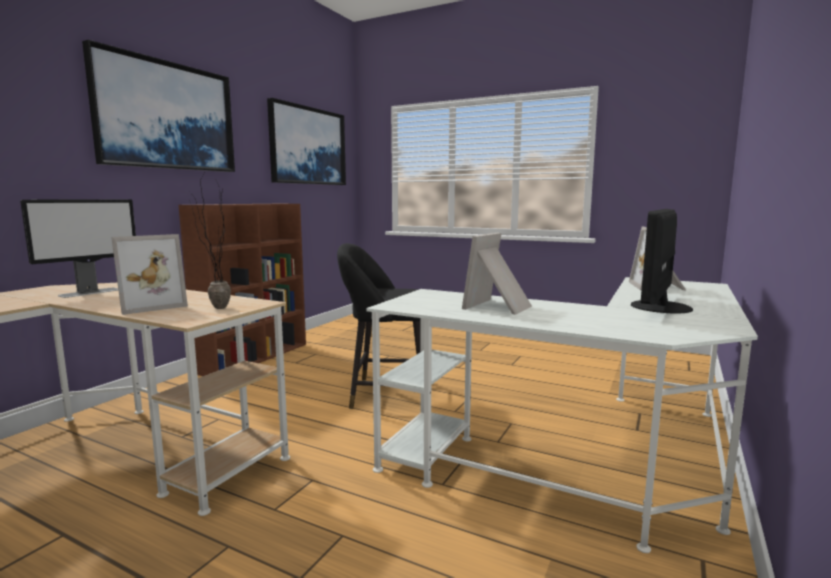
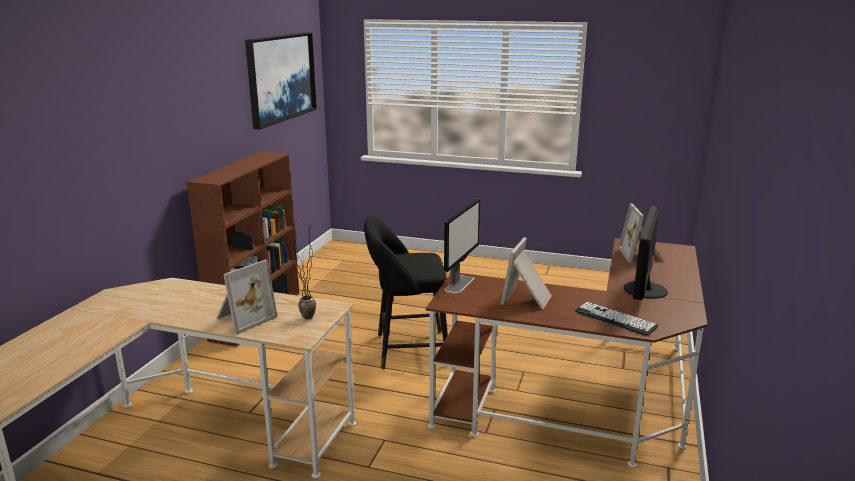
camera: 10 degrees left, 10 degrees up
(90, 292) = (163, 300): monitor -> monitor (459, 284)
(166, 116) = (169, 93): picture -> none
(588, 461) = (589, 401): white desk -> brown desk
(614, 325) = (615, 319): none -> keyboard

